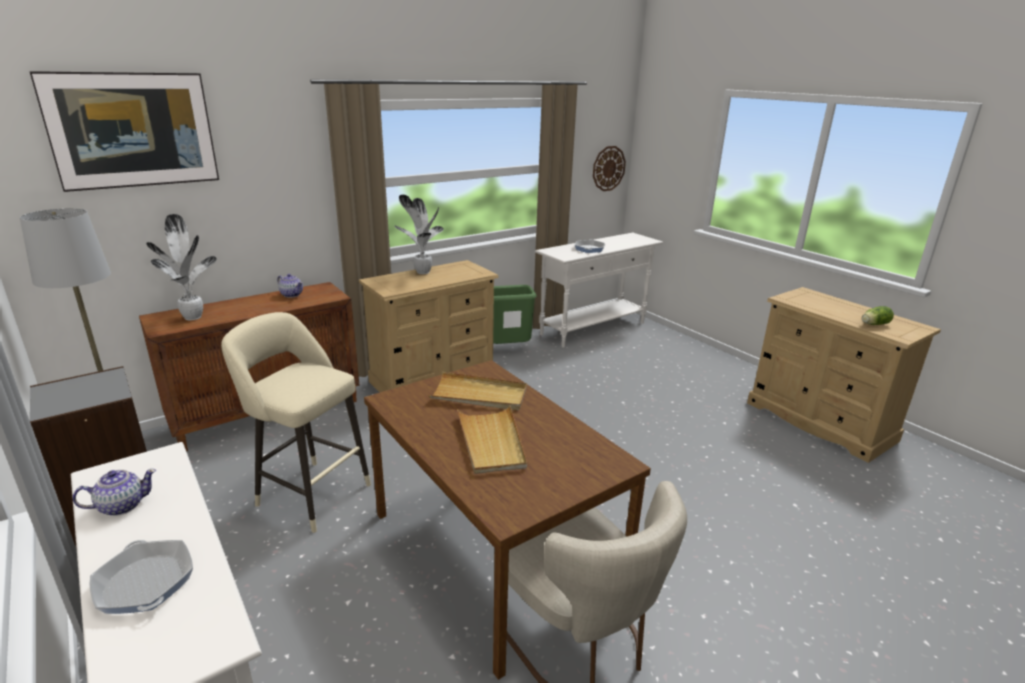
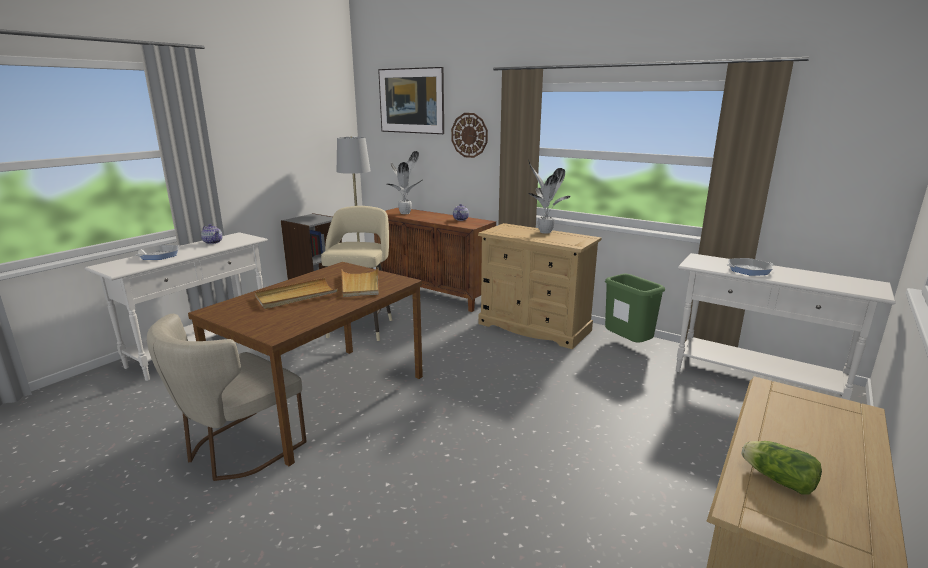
camera: 70 degrees right, 5 degrees down
(608, 168) = (867, 181): wall clock -> wall clock (469, 135)

